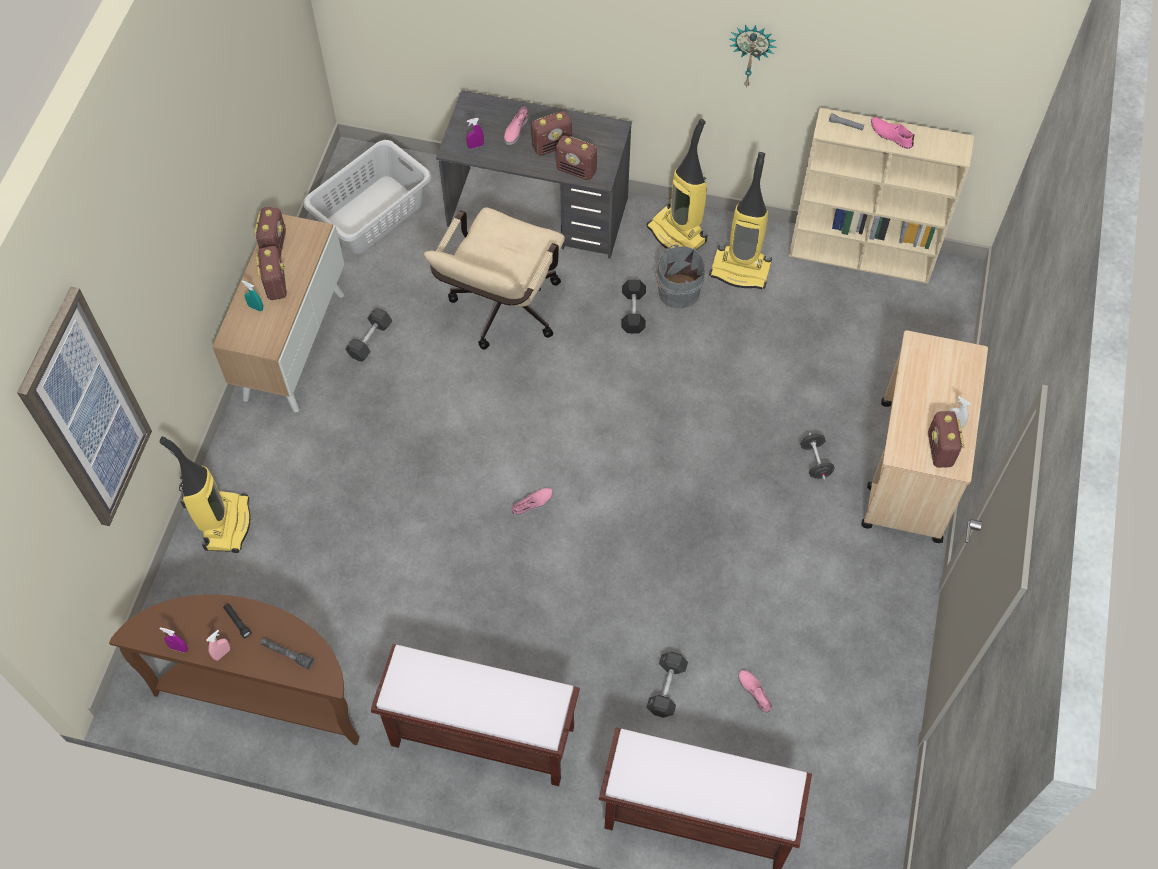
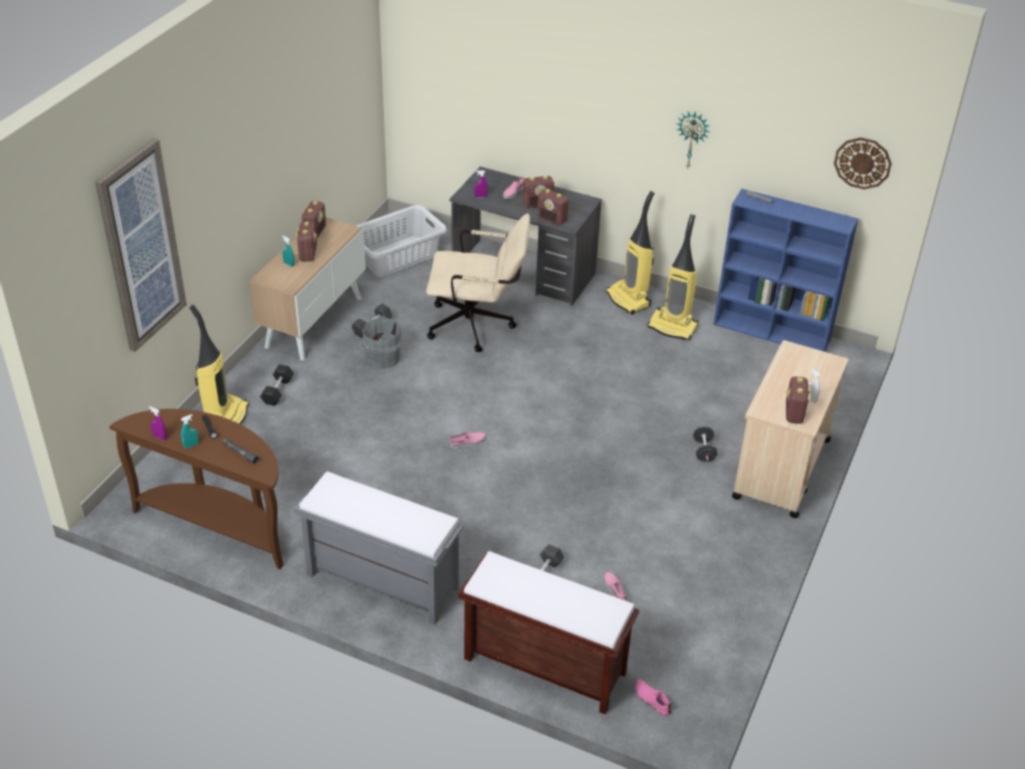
camera: 10 degrees right, 20 degrees down
(222, 653) = (191, 445): pink spray bottle -> turquoise spray bottle
(480, 736) = (381, 581): brown bench -> grey bench
(501, 313) = (478, 326): beige office chair -> beige office chair turned 120 degrees counterclockwise
(633, 312) = (581, 340): black dumbbell -> black dumbbell (278, 391)
(676, 291) = (618, 332): grey bucket -> grey bucket (381, 357)
(862, 255) = (773, 332): beige bookcase -> blue bookcase
(891, 135) = (793, 210): pink shoe -> pink shoe (652, 699)
(982, 76) = (862, 163): none -> wall clock

